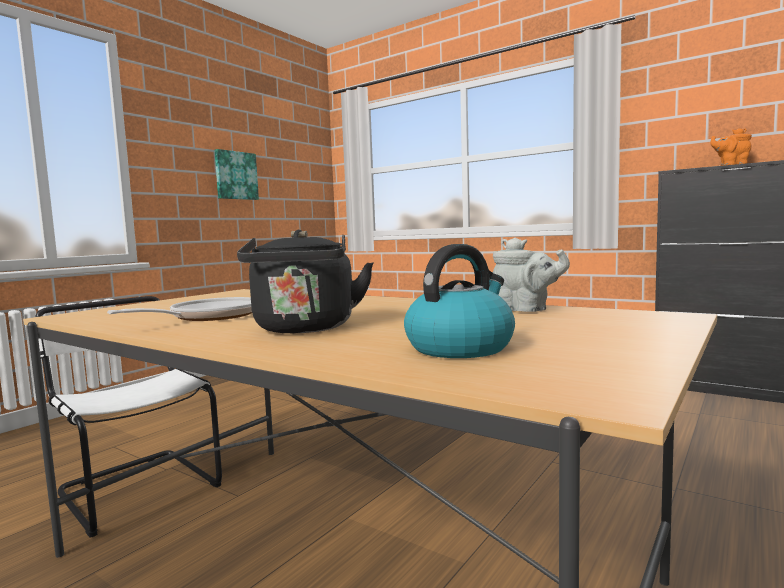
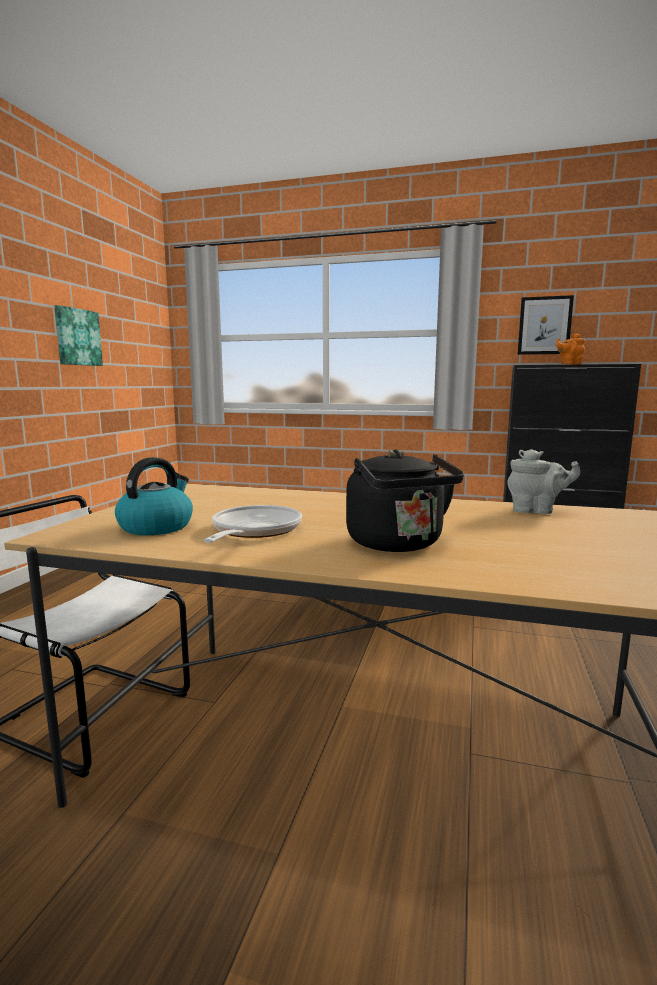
camera: 20 degrees left, 5 degrees up
(460, 347) = (582, 560): kettle -> kettle (156, 526)
(703, 124) = (544, 325): none -> picture

